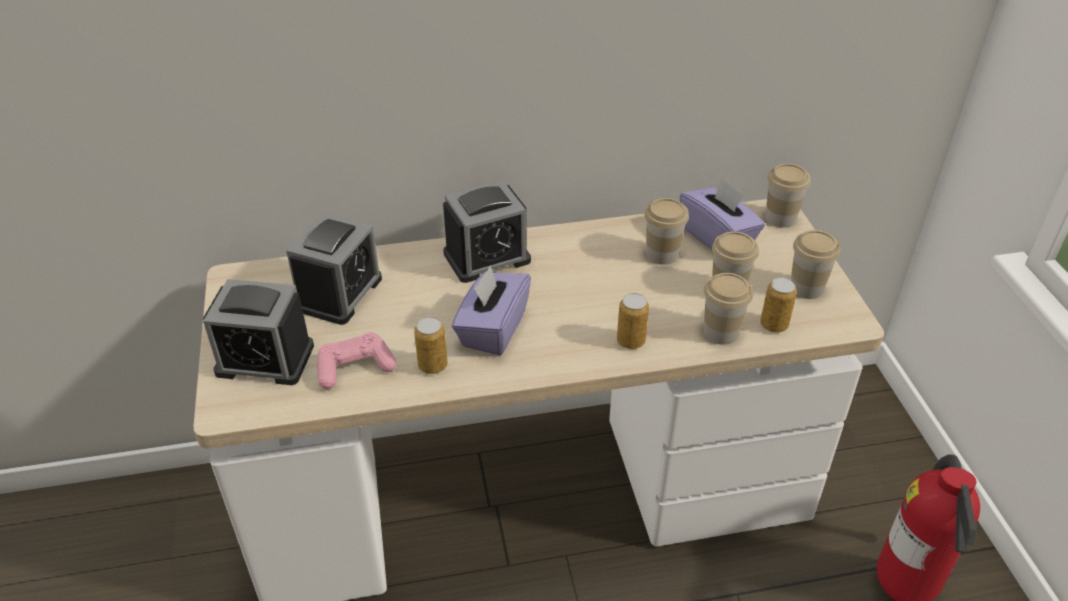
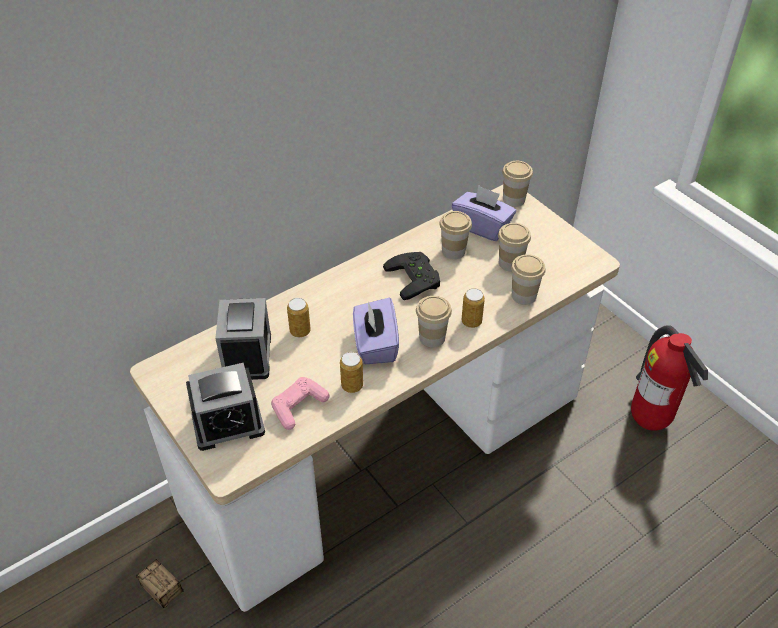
camera: 25 degrees left, 5 degrees up
(204, 574) = (178, 605): none -> storage box
(487, 257) = (335, 292): alarm clock -> none
(594, 270) = (416, 278): none -> black game controller
(774, 325) = (553, 279): can -> can (300, 331)
(806, 288) = (558, 246): cup -> cup (432, 337)

